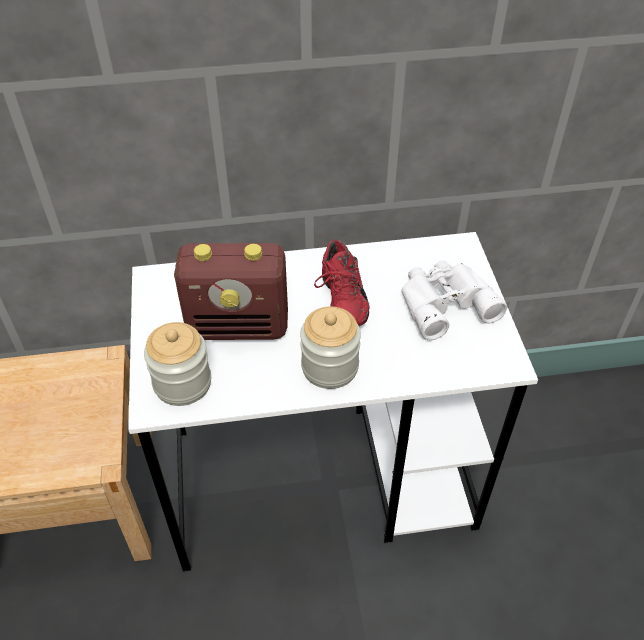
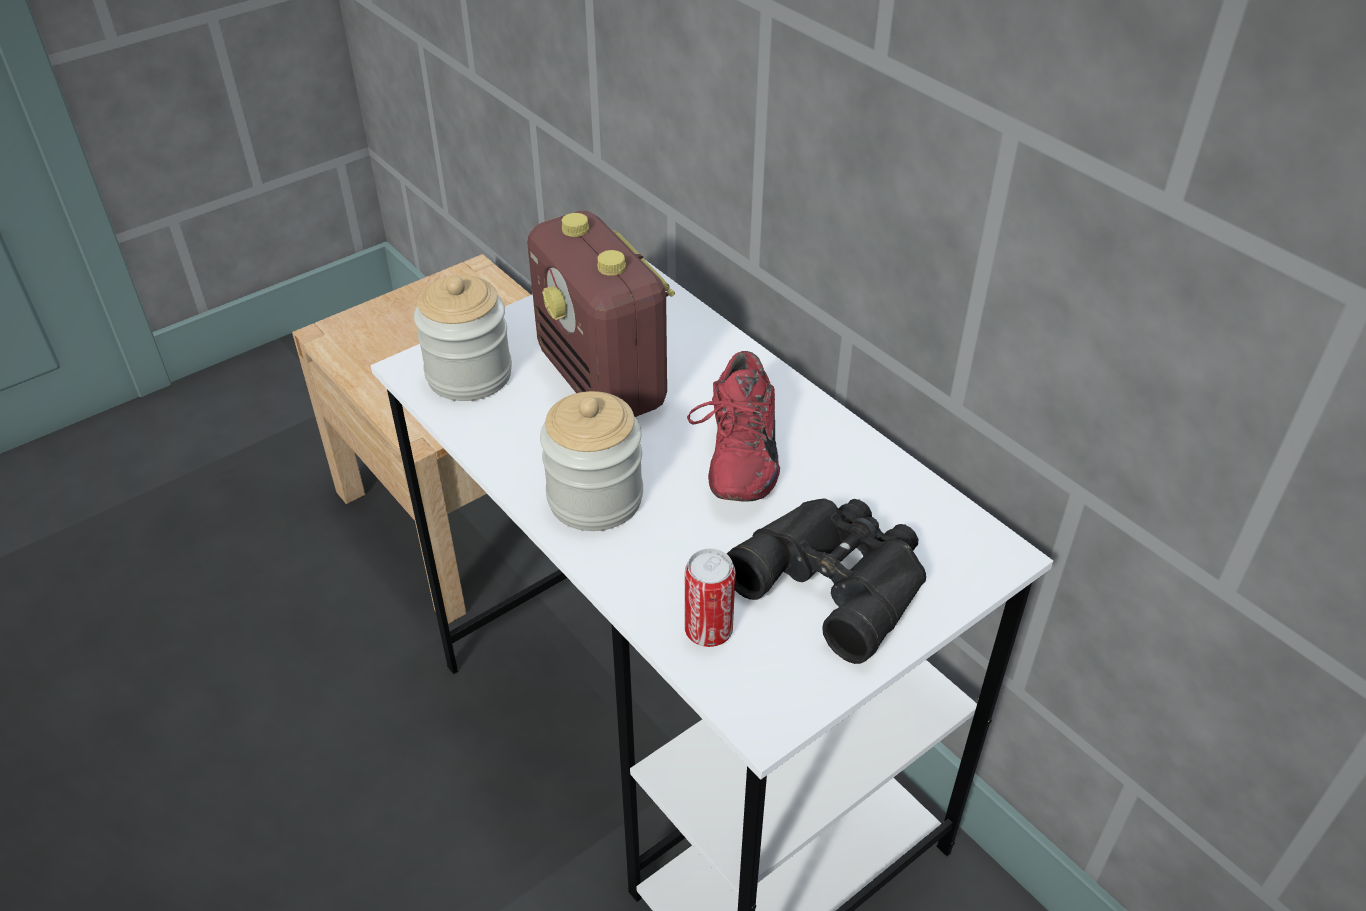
camera: 60 degrees right, 5 degrees down
(340, 300) = (735, 457): red shoe -> red shoe turned 45 degrees counterclockwise
(444, 302) = (837, 578): white binoculars -> black binoculars
(448, 361) = (708, 631): none -> can

